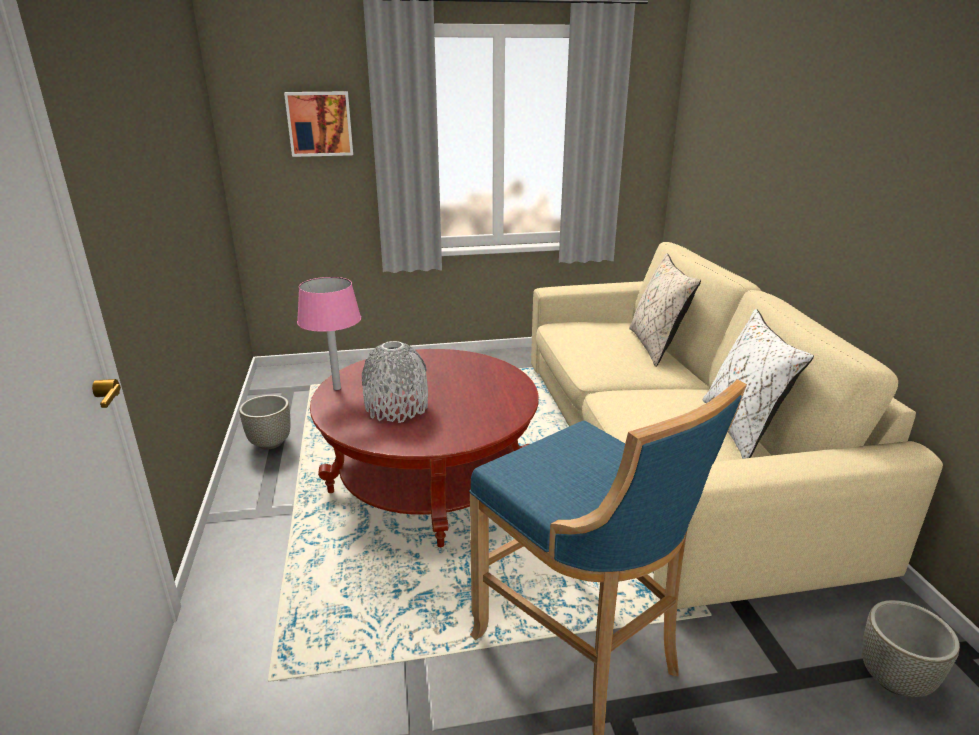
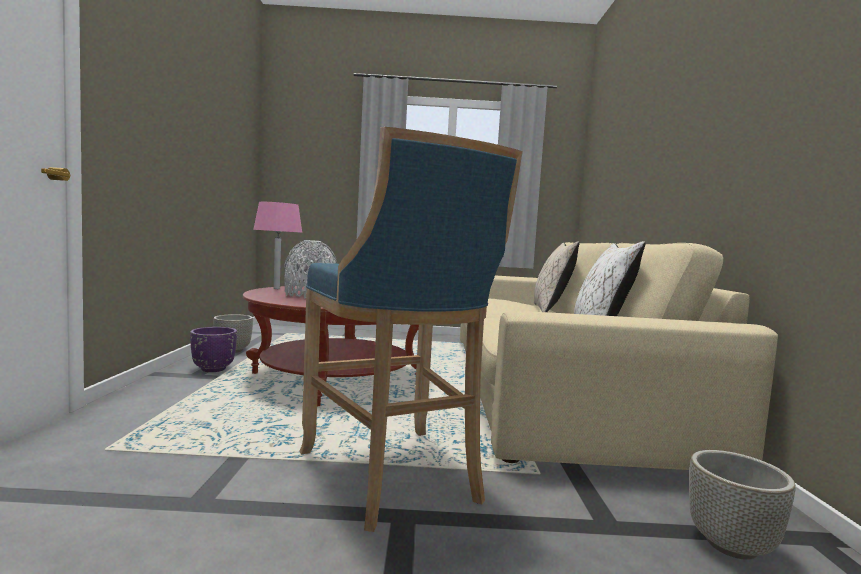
camera: 10 degrees right, 20 degrees down
(275, 492) = (213, 369): none -> purple planter
(320, 124) = (327, 154): picture -> none

